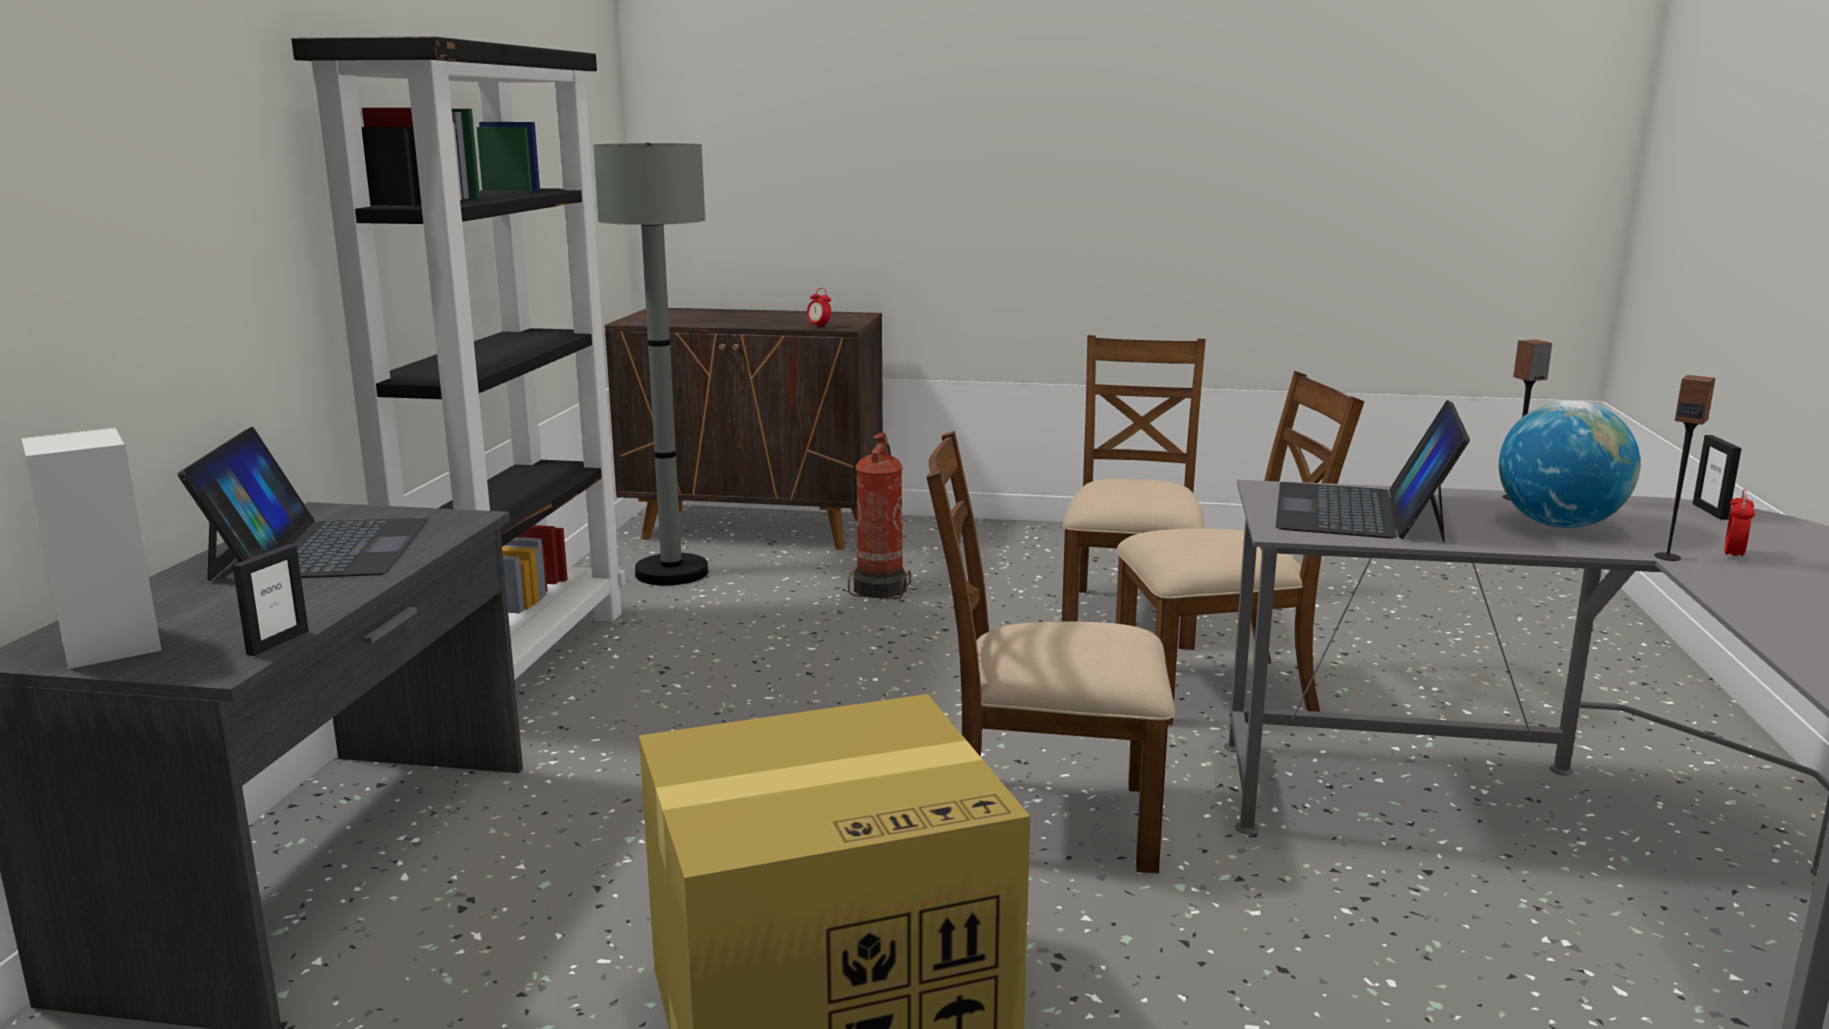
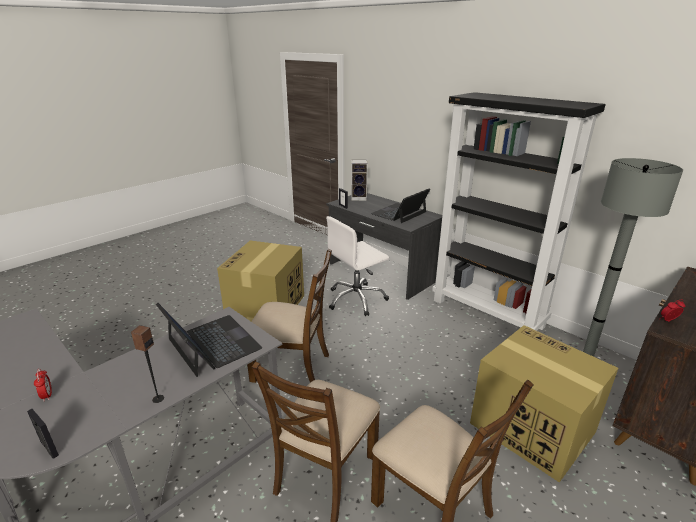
camera: 125 degrees right, 10 degrees up
(320, 549) = (399, 213): laptop -> laptop turned 105 degrees clockwise
(593, 849) = (356, 299): none -> white office chair
(882, 589) = (530, 427): fire extinguisher -> cardboard box
(1046, 819) = (292, 367): brown chair -> brown chair turned 60 degrees clockwise
(1558, 525) = (129, 380): globe -> none
(1667, 557) = (78, 376): speaker -> none

